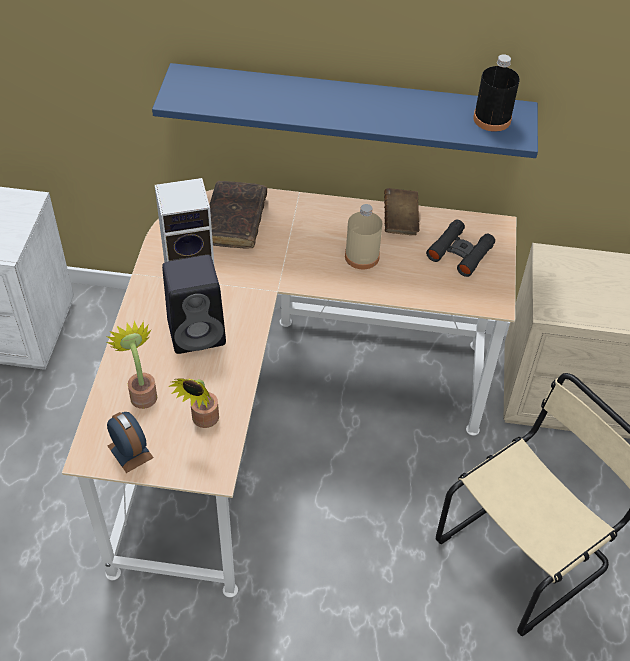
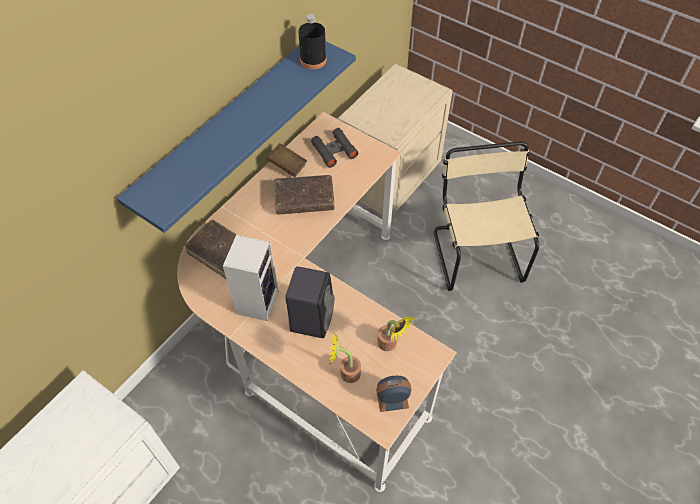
camera: 60 degrees left, 5 degrees up
(362, 256) = (304, 199): beige bottle -> brown book

